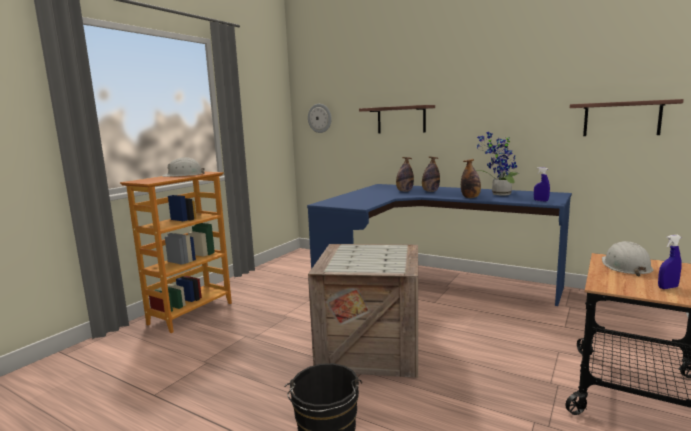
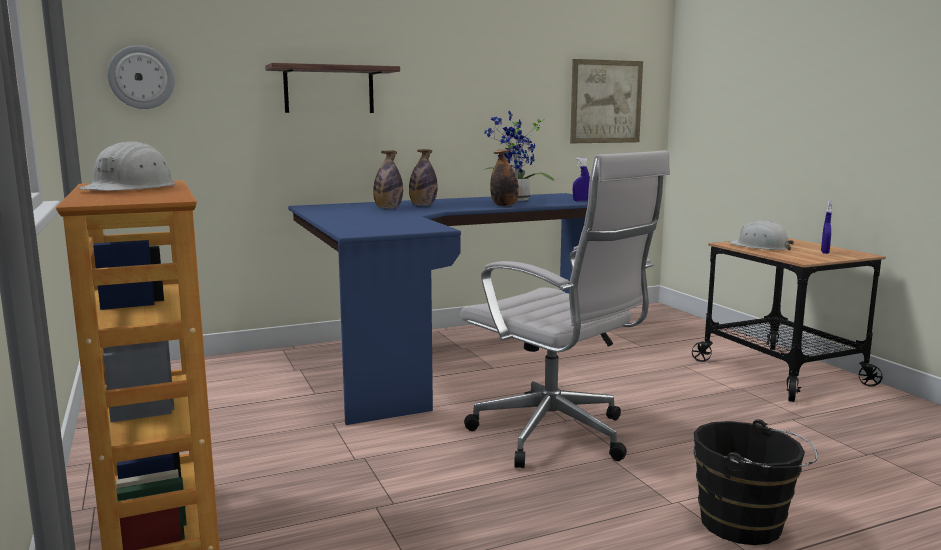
camera: 55 degrees left, 0 degrees up
(368, 348) = (557, 437): crate -> white office chair
(621, 119) = (606, 101): shelf -> picture

